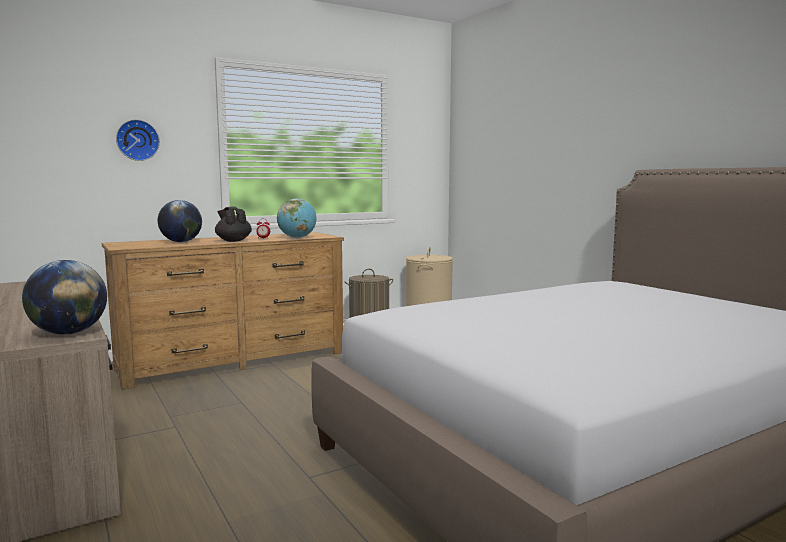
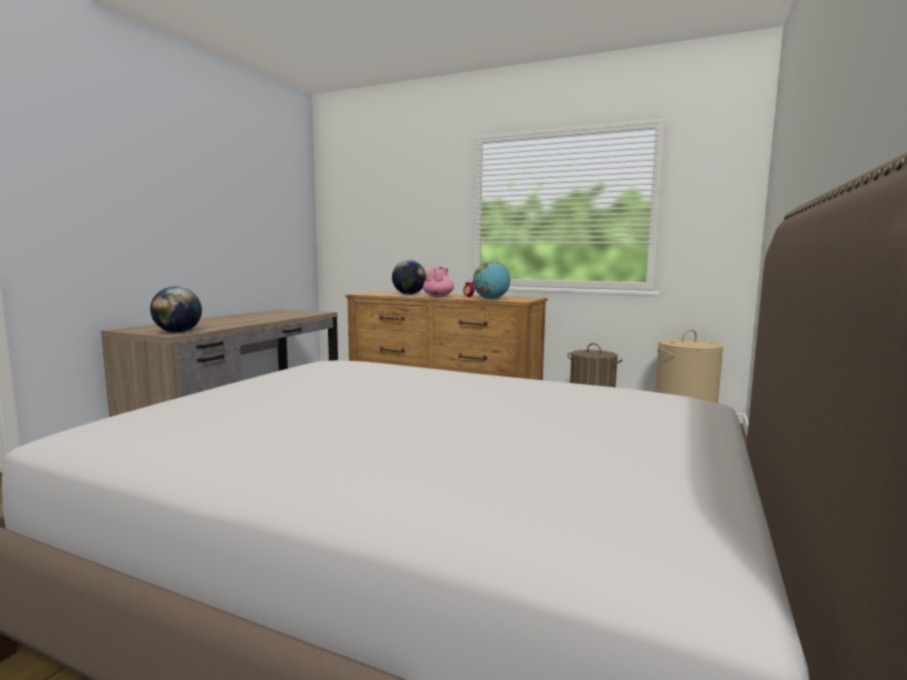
camera: 55 degrees right, 0 degrees up
(137, 140) = (415, 213): wall clock -> none
(233, 241) = (438, 296): black teapot -> pink teapot

